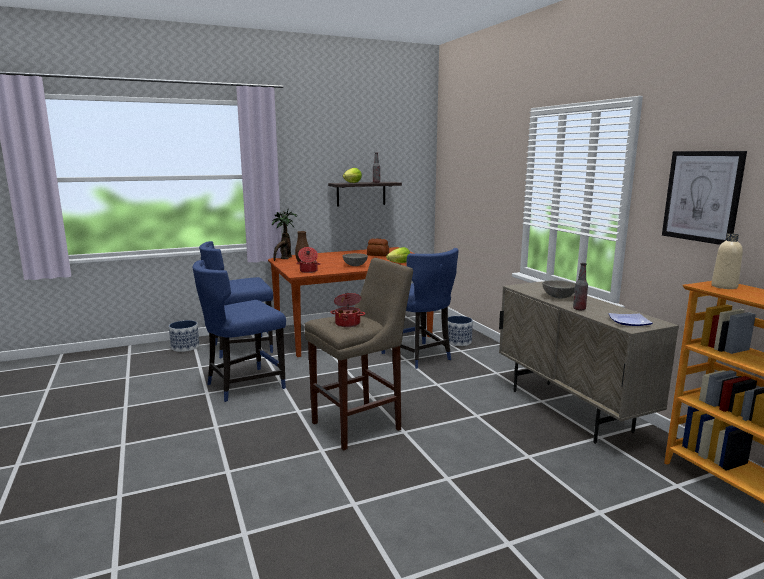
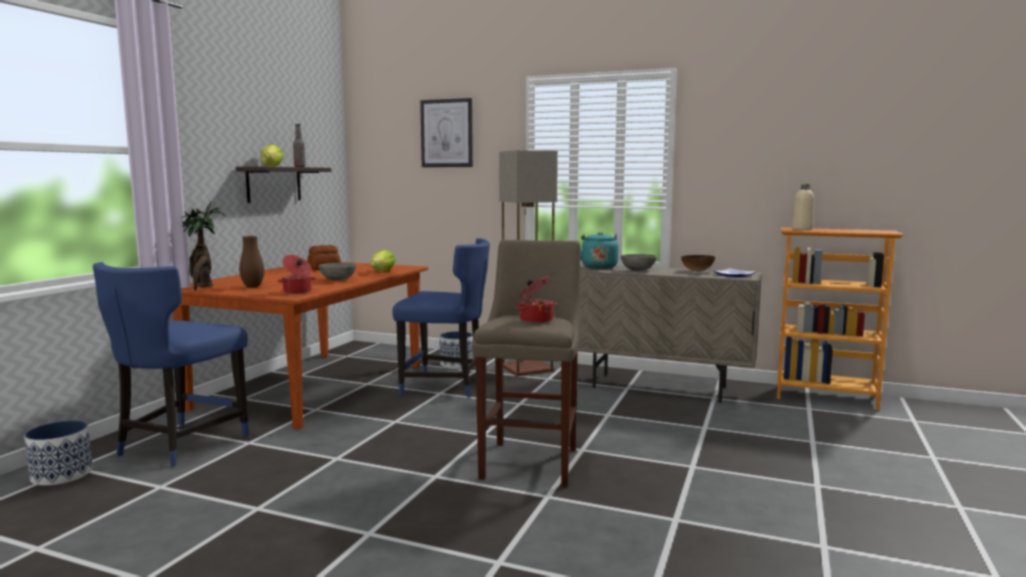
camera: 45 degrees left, 5 degrees down
(243, 385) = (295, 480): blue chair -> none
(498, 359) = (526, 368): none -> floor lamp
(539, 287) = (598, 267): none -> turquoise kettle
(579, 309) = (679, 274): bottle -> none
(609, 309) = (696, 271): none -> bowl
(702, 196) = (752, 158): picture -> picture (447, 133)

